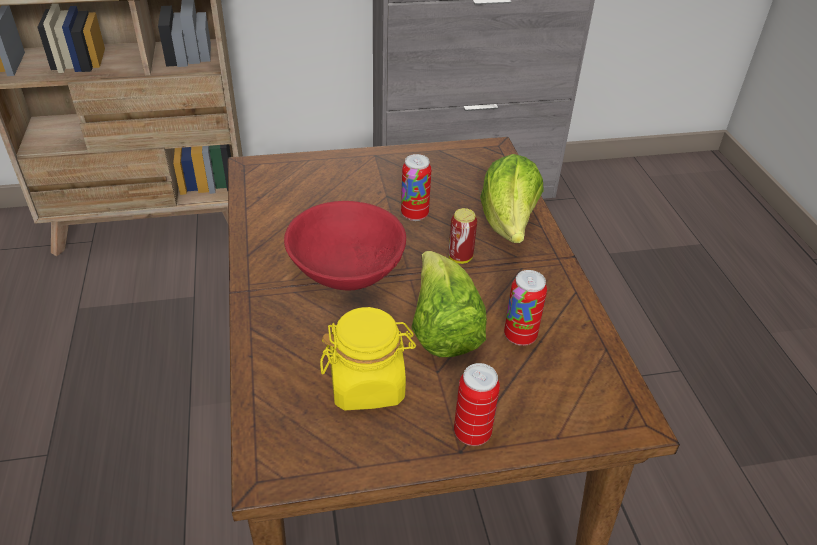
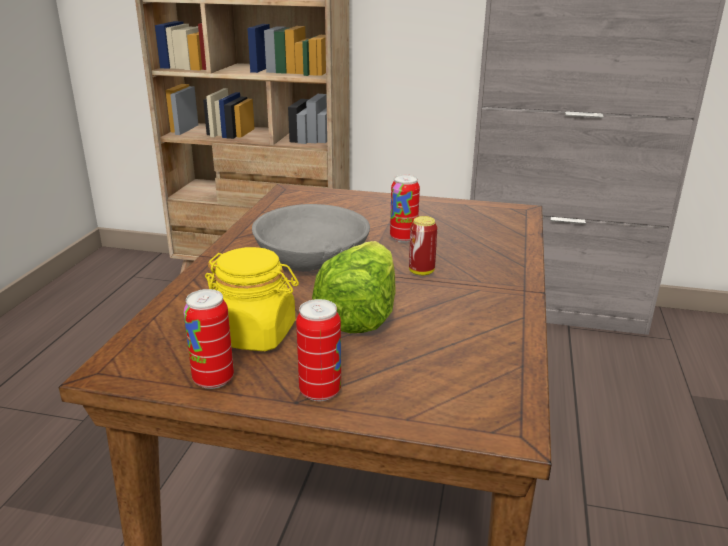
camera: 25 degrees right, 15 degrees down
(346, 264) = (312, 257): red bowl -> grey bowl
(508, 224) = (490, 259): lettuce -> none
(520, 336) = (433, 335): can -> can (213, 379)

